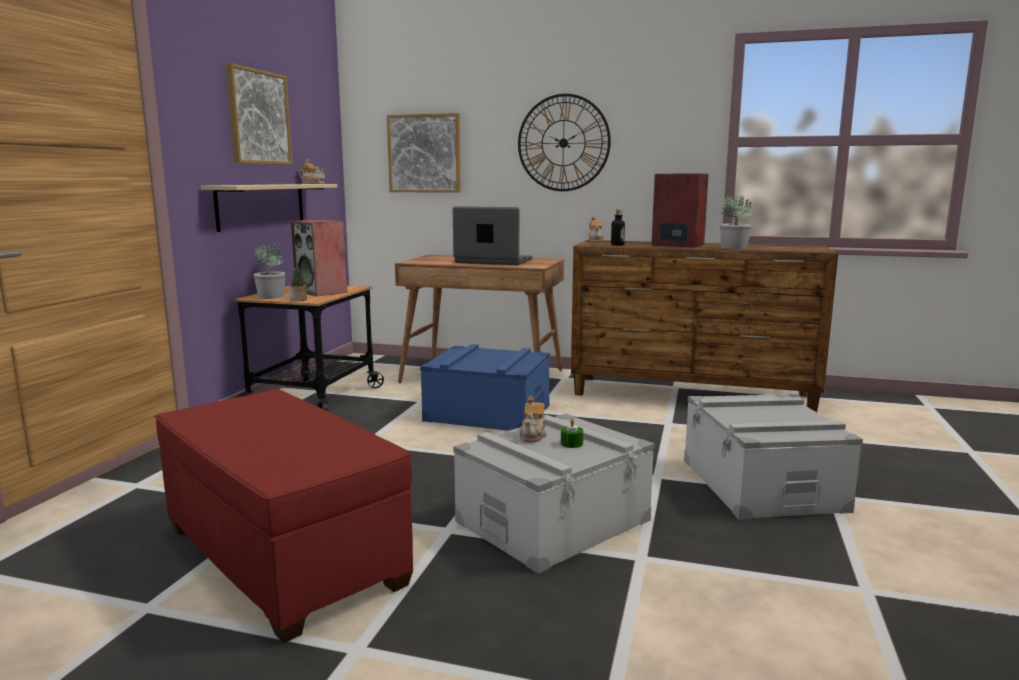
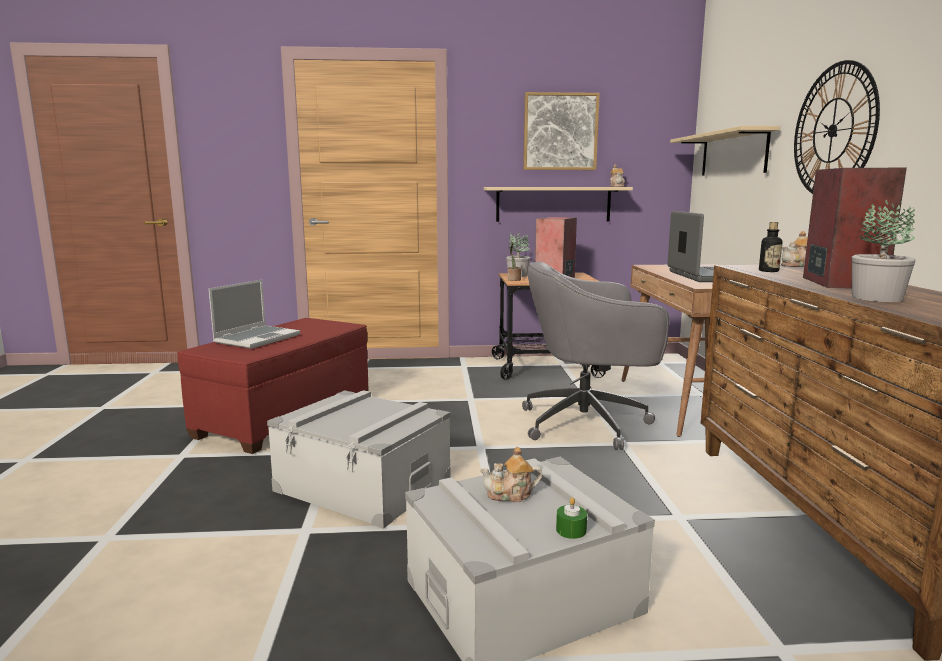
camera: 70 degrees right, 0 degrees up
(265, 443) = (257, 338): none -> laptop
(424, 153) = (733, 154): picture -> beige shelf
(487, 413) = (588, 423): blue storage box -> grey office chair
(533, 435) = (379, 407): teapot -> teapot (510, 495)
(571, 443) = (364, 421): green candle -> green candle (571, 530)

